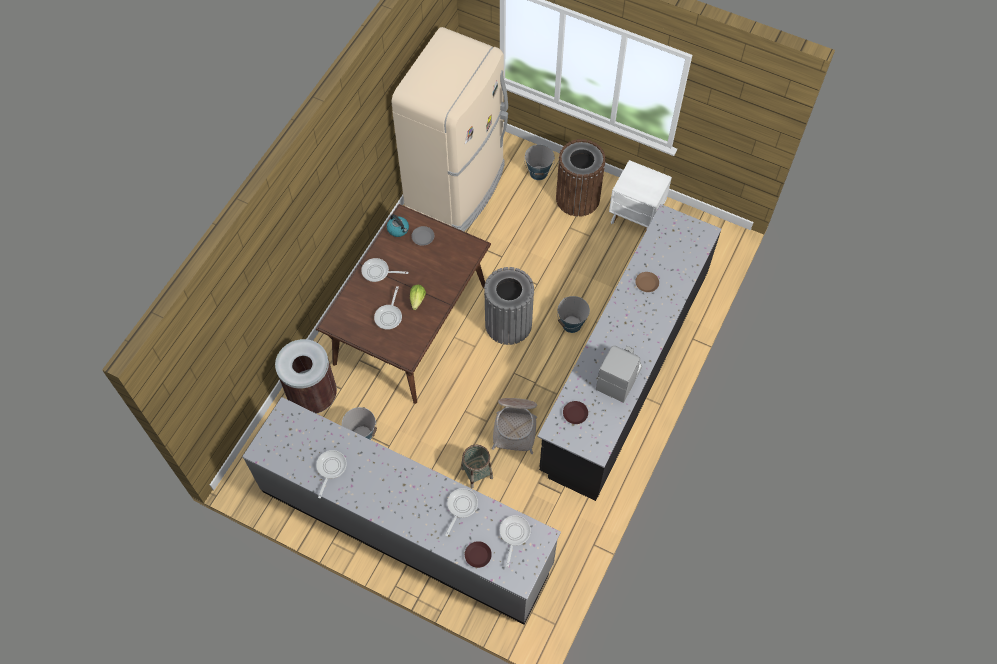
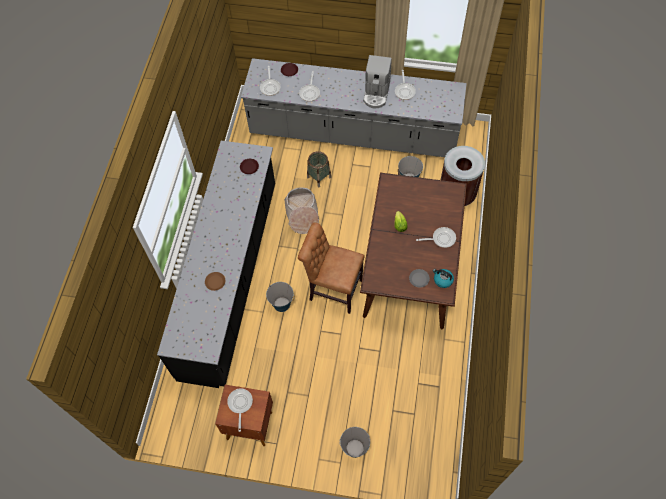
camera: 165 degrees right, 0 degrees up
(389, 316) = (416, 207): frying pan -> frying pan (240, 404)
(457, 188) = (425, 406): beige fridge -> none
(508, 324) = (333, 289): grey trash can -> brown chair
(578, 198) = (309, 430): brown trash can -> none
(619, 377) = (222, 201): coffee machine -> coffee machine (376, 93)
(636, 218) = (249, 424): white nightstand -> brown nightstand

